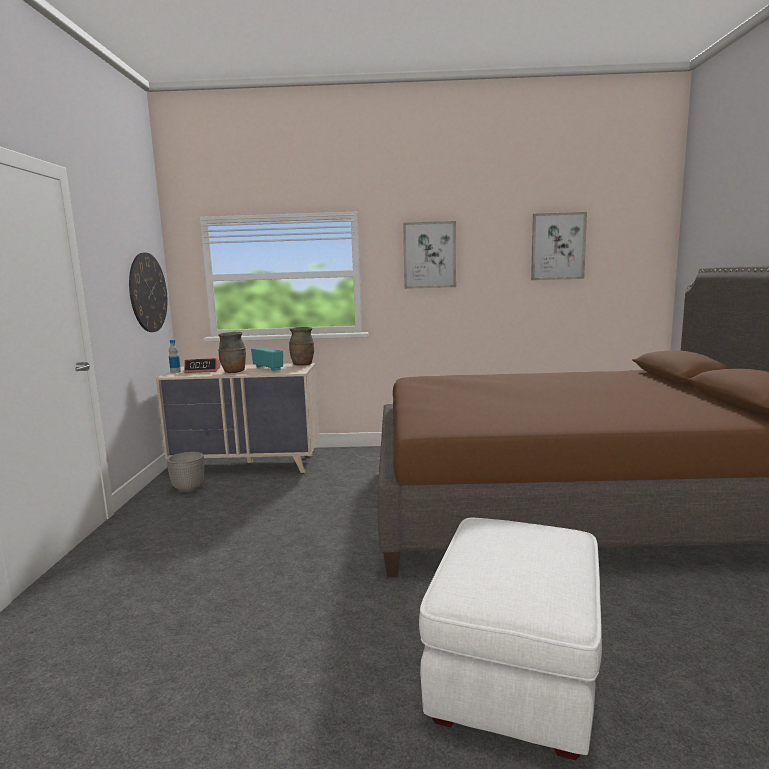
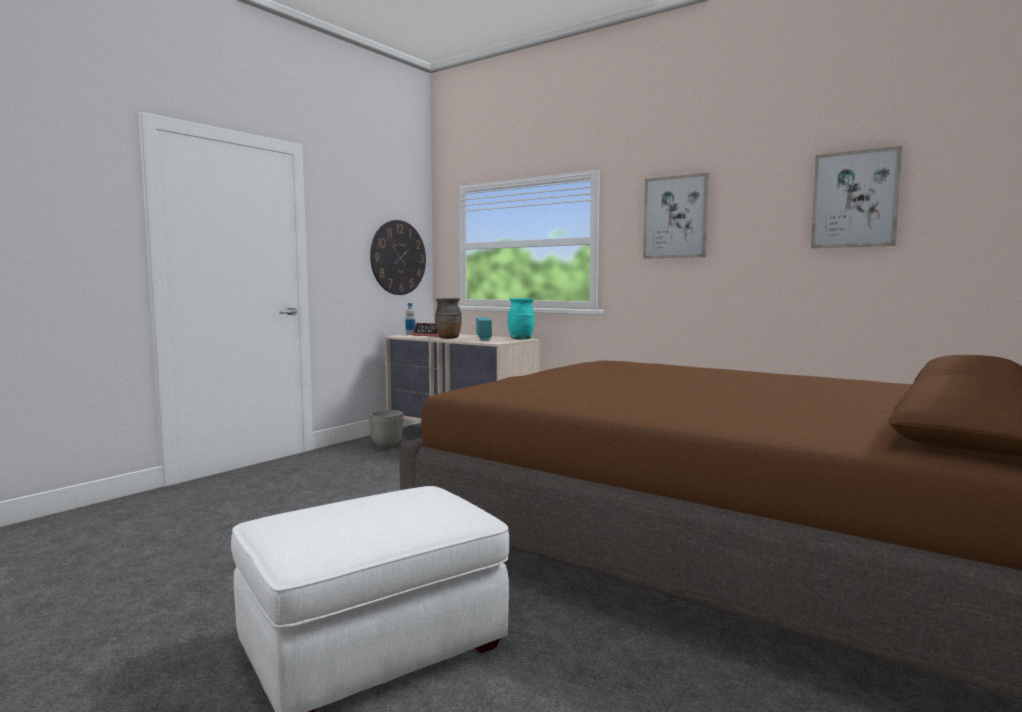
camera: 35 degrees right, 5 degrees down
(303, 365) = (521, 339): brown vase -> turquoise vase

